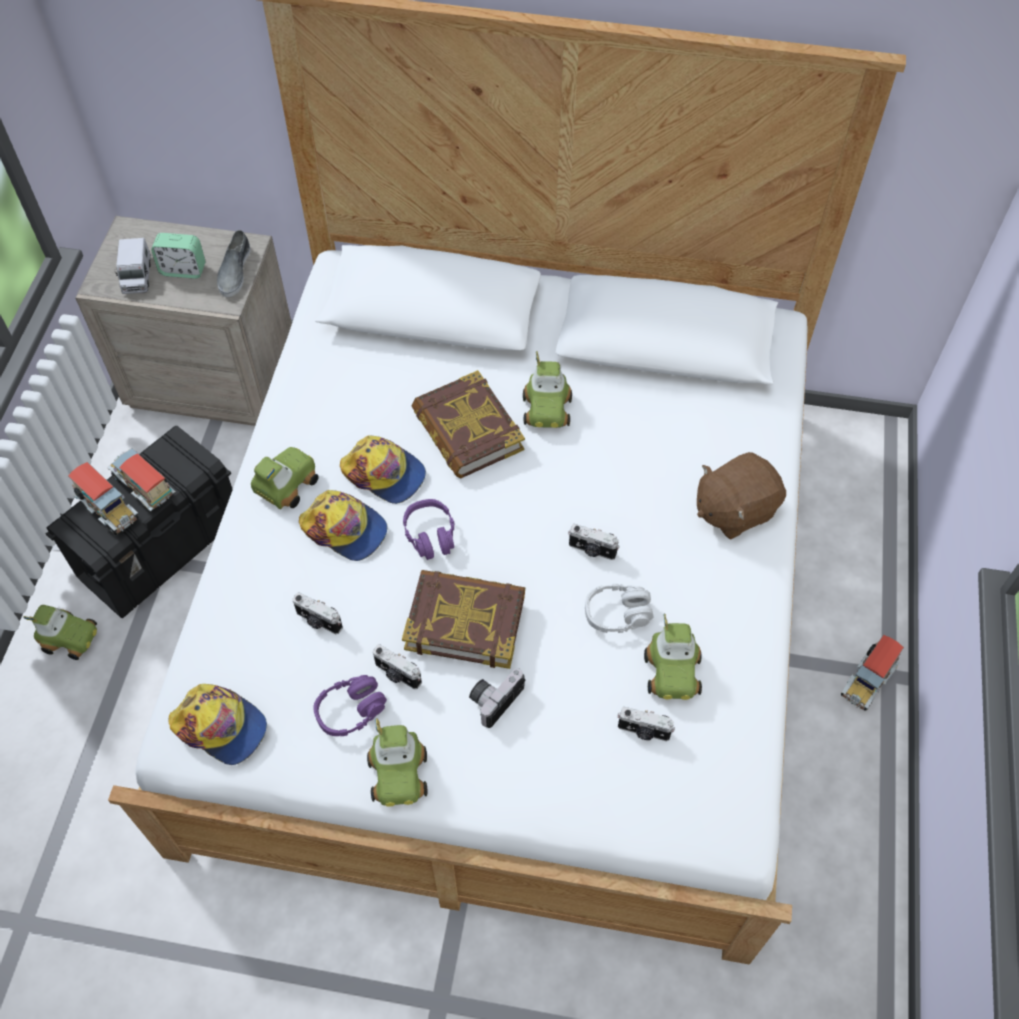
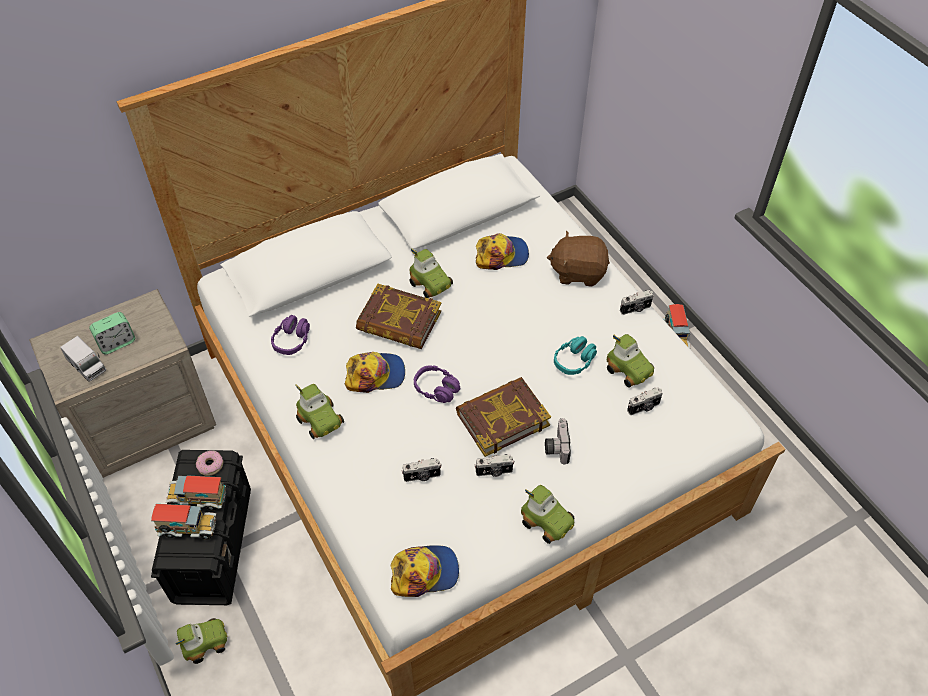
camera: 40 degrees left, 5 degrees down
(186, 460) = (210, 465): none -> donut
(234, 271) = (154, 323): grey shoe -> none
(285, 484) = (321, 420): toy car -> toy car turned 150 degrees clockwise
(345, 529) = (383, 419): cap -> cap (501, 255)
(351, 710) = (488, 509): purple headphones -> purple headphones (292, 340)
(592, 550) = (529, 338): camera -> camera (635, 309)
(617, 614) = (574, 361): grey headphones -> turquoise headphones
(734, 509) = (578, 272): brown plush toy -> brown plush toy turned 75 degrees clockwise

